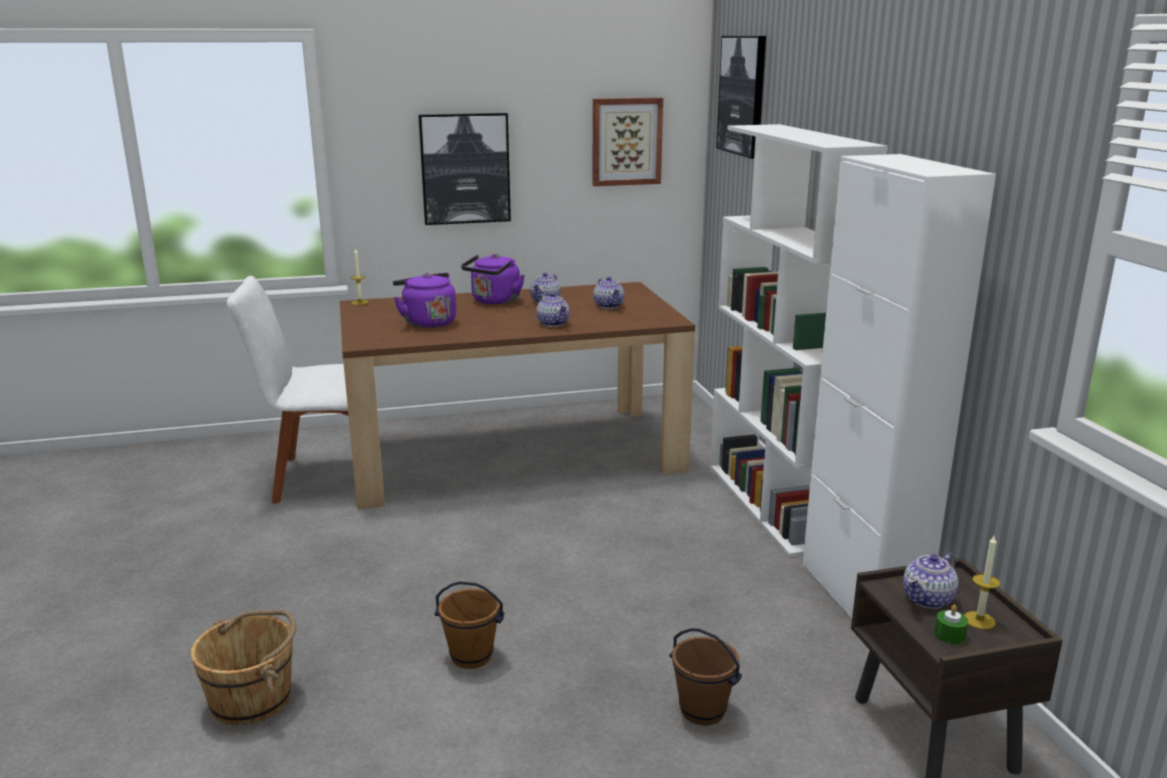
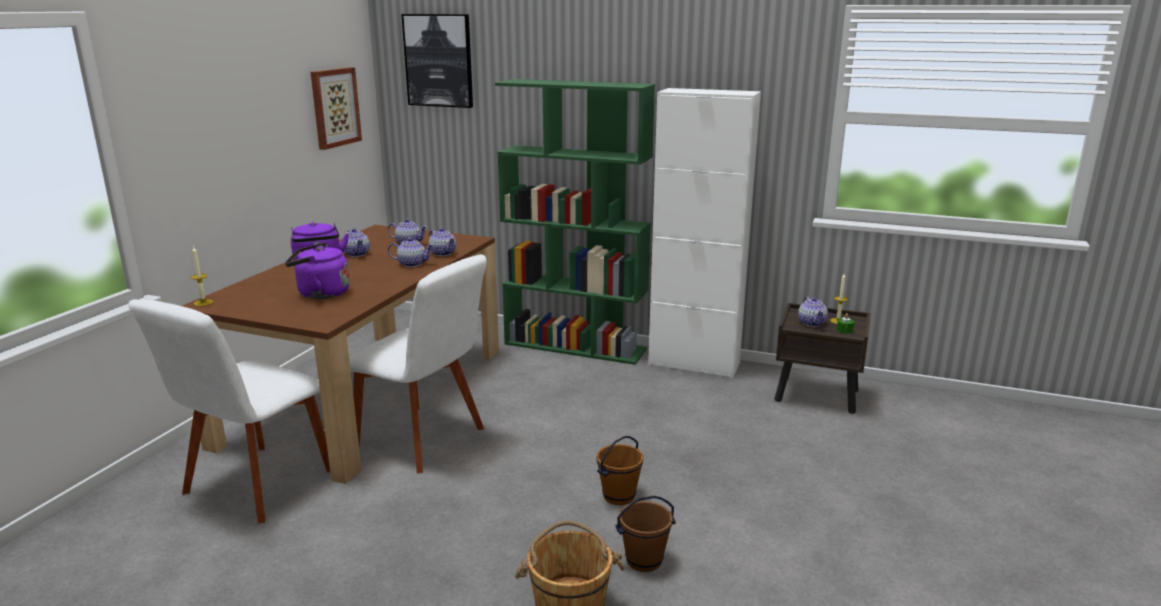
camera: 55 degrees left, 0 degrees up
(465, 168) = (232, 149): picture -> none
(466, 510) = (424, 439): none -> white chair
(604, 323) = (443, 253): none -> teapot
(703, 710) = (747, 442): brown bucket -> brown bucket (644, 560)
(772, 505) = (576, 346): white bookcase -> green bookcase

